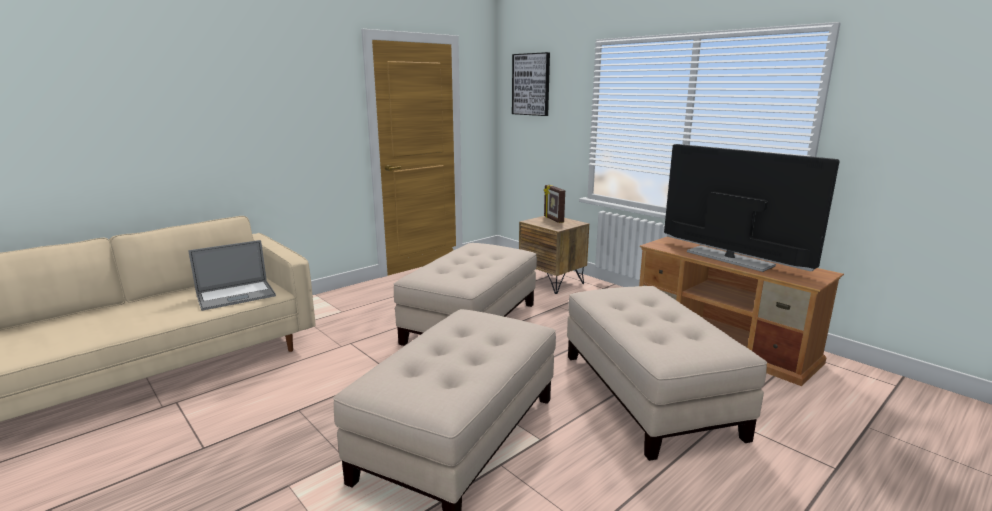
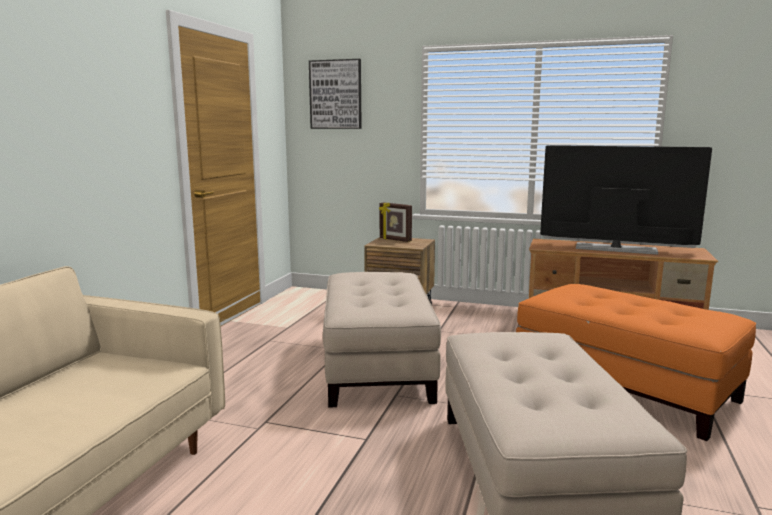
camera: 30 degrees left, 5 degrees down
(236, 295) = (121, 384): laptop -> none
(649, 393) = (624, 386): beige ottoman -> orange ottoman

